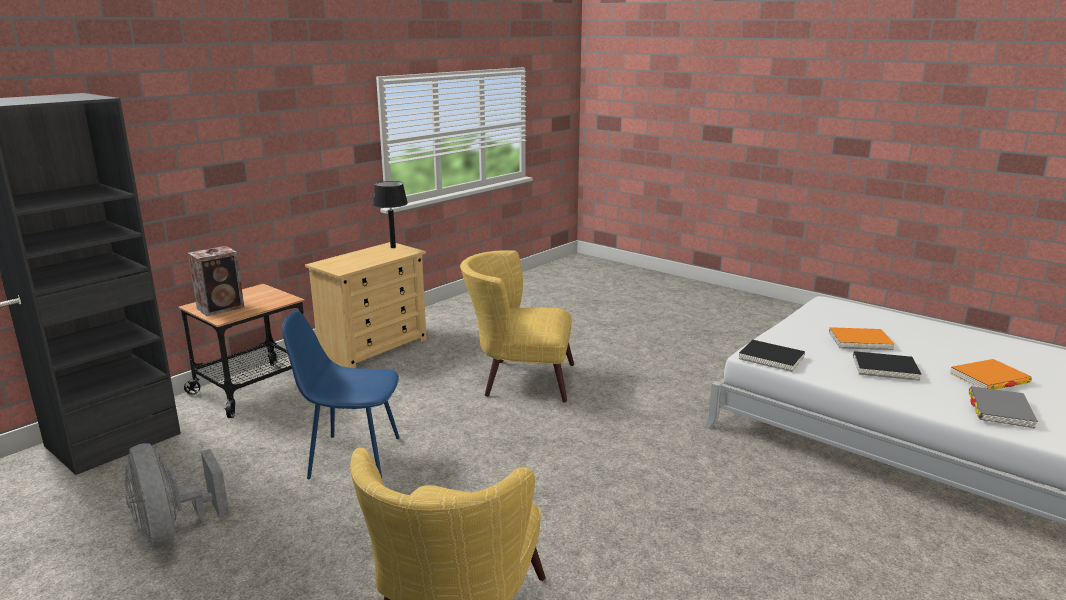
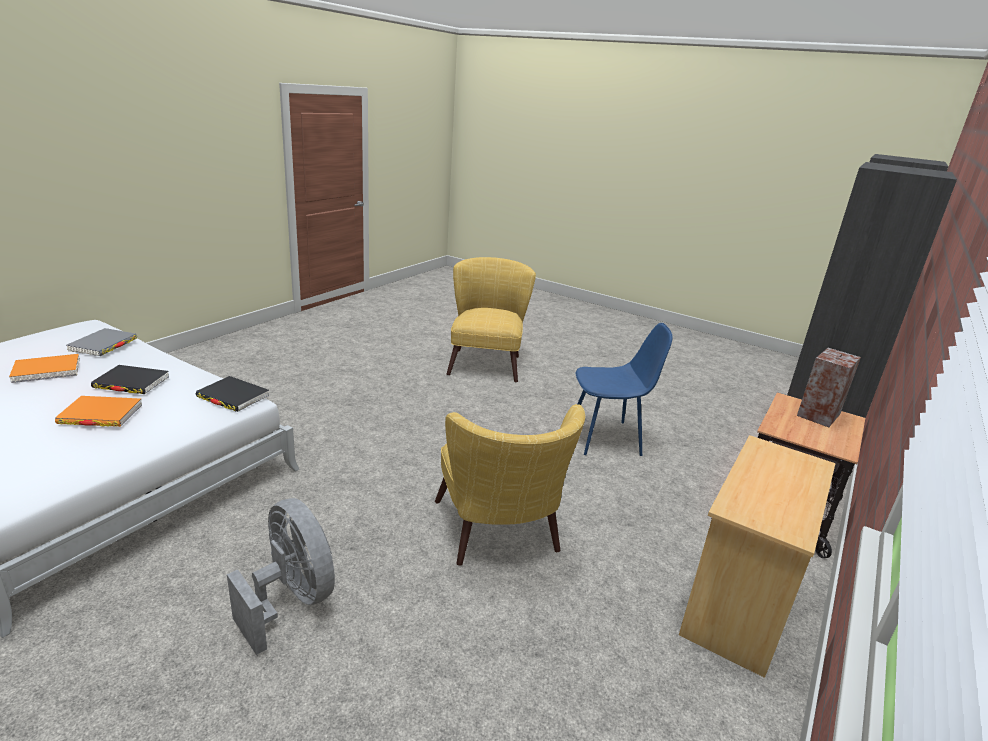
camera: 170 degrees right, 5 degrees up
(173, 531) = (665, 395): grey fan -> grey fan (291, 600)
(393, 247) = (778, 523): black table lamp -> none
(518, 379) = (499, 536): yellow armchair -> yellow armchair turned 75 degrees clockwise

